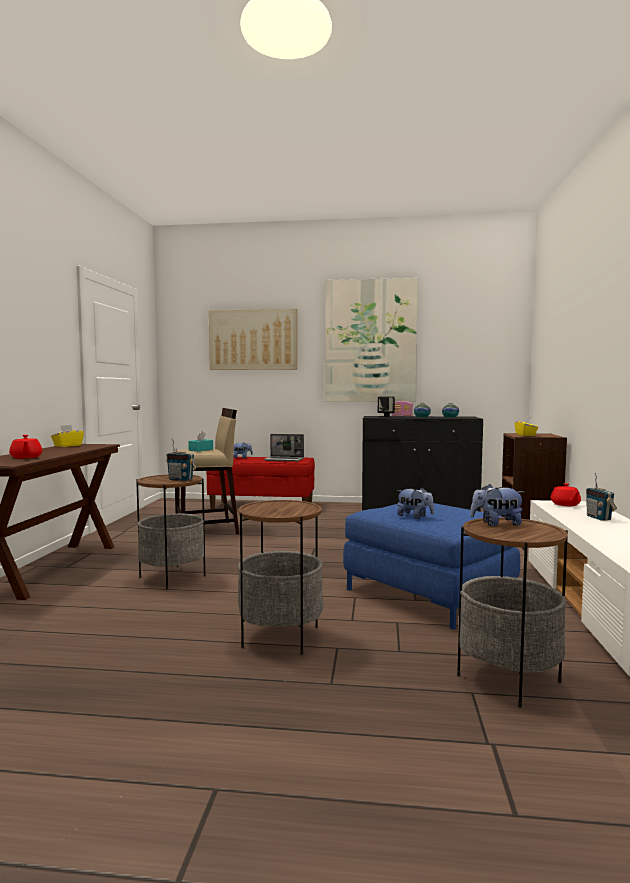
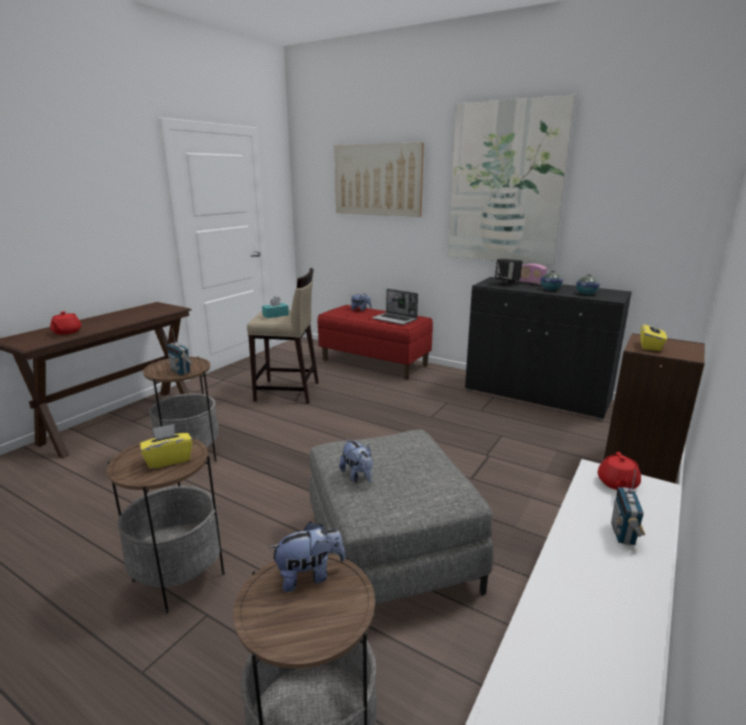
camera: 25 degrees right, 15 degrees up
(68, 445) = (144, 307): yellow tissue box -> yellow tissue box (168, 460)
(430, 593) = (393, 553): blue ottoman -> grey ottoman
(496, 524) = (309, 576): plush toy -> plush toy turned 135 degrees clockwise

